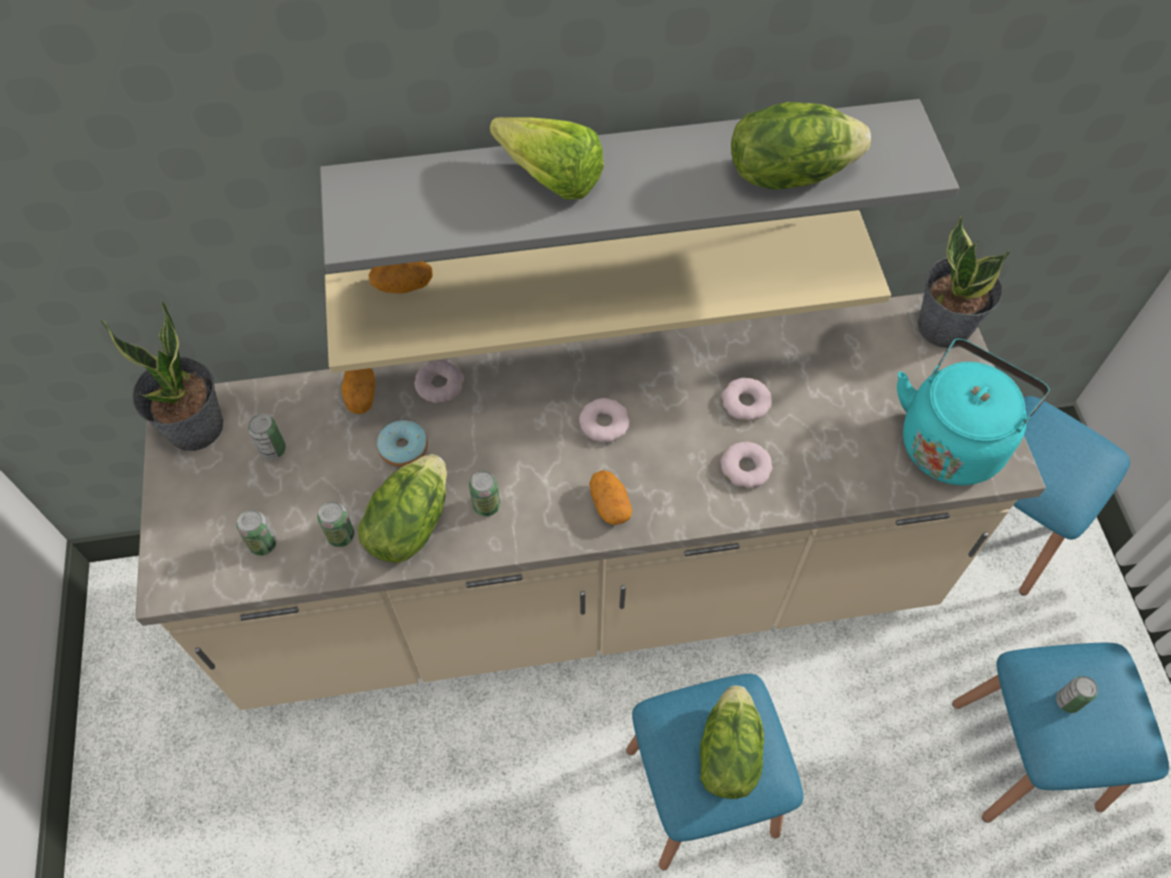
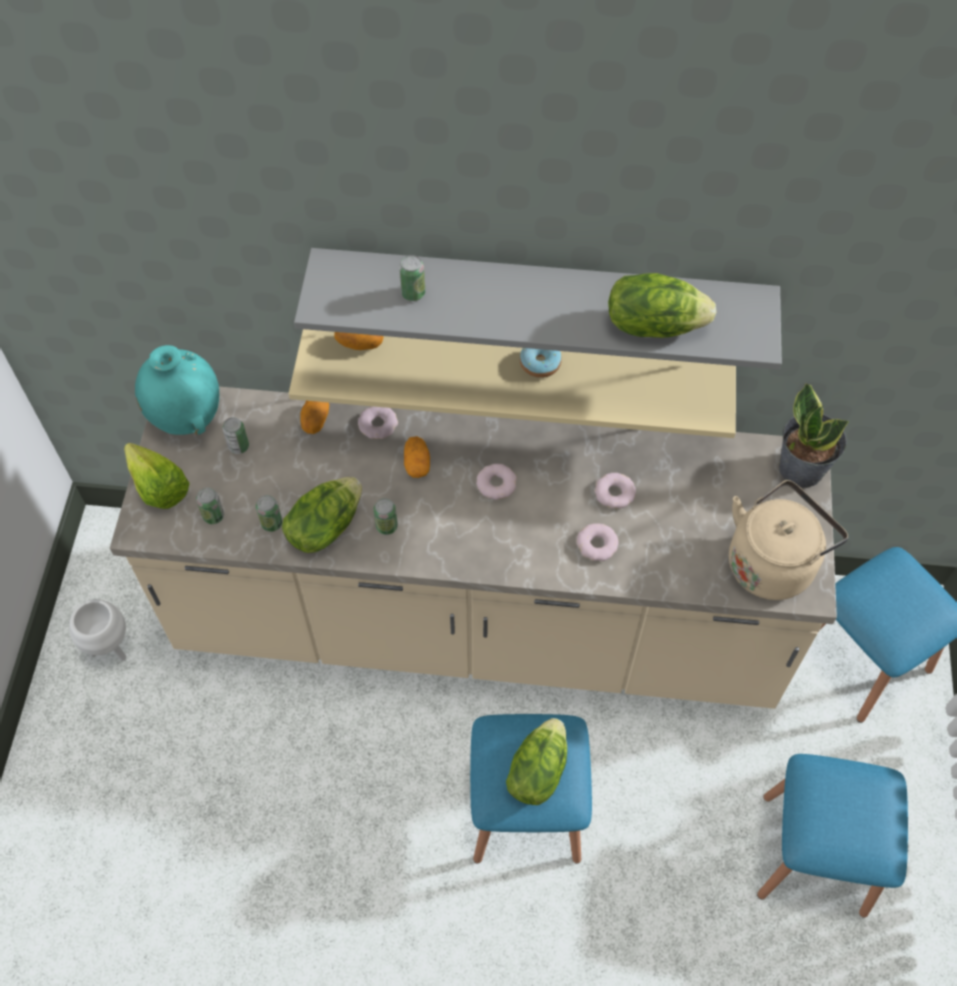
camera: 15 degrees right, 0 degrees up
(161, 728) = (110, 649): none -> white planter
(196, 428) = (186, 417): potted plant -> turquoise vase
(403, 448) = (336, 468): donut -> donut (540, 363)
(544, 174) = (471, 287): lettuce -> lettuce (157, 483)
(610, 504) = (481, 548): potato -> potato (417, 463)
(952, 440) = (773, 562): turquoise kettle -> beige kettle
(1067, 701) = (832, 804): can -> can (413, 293)

